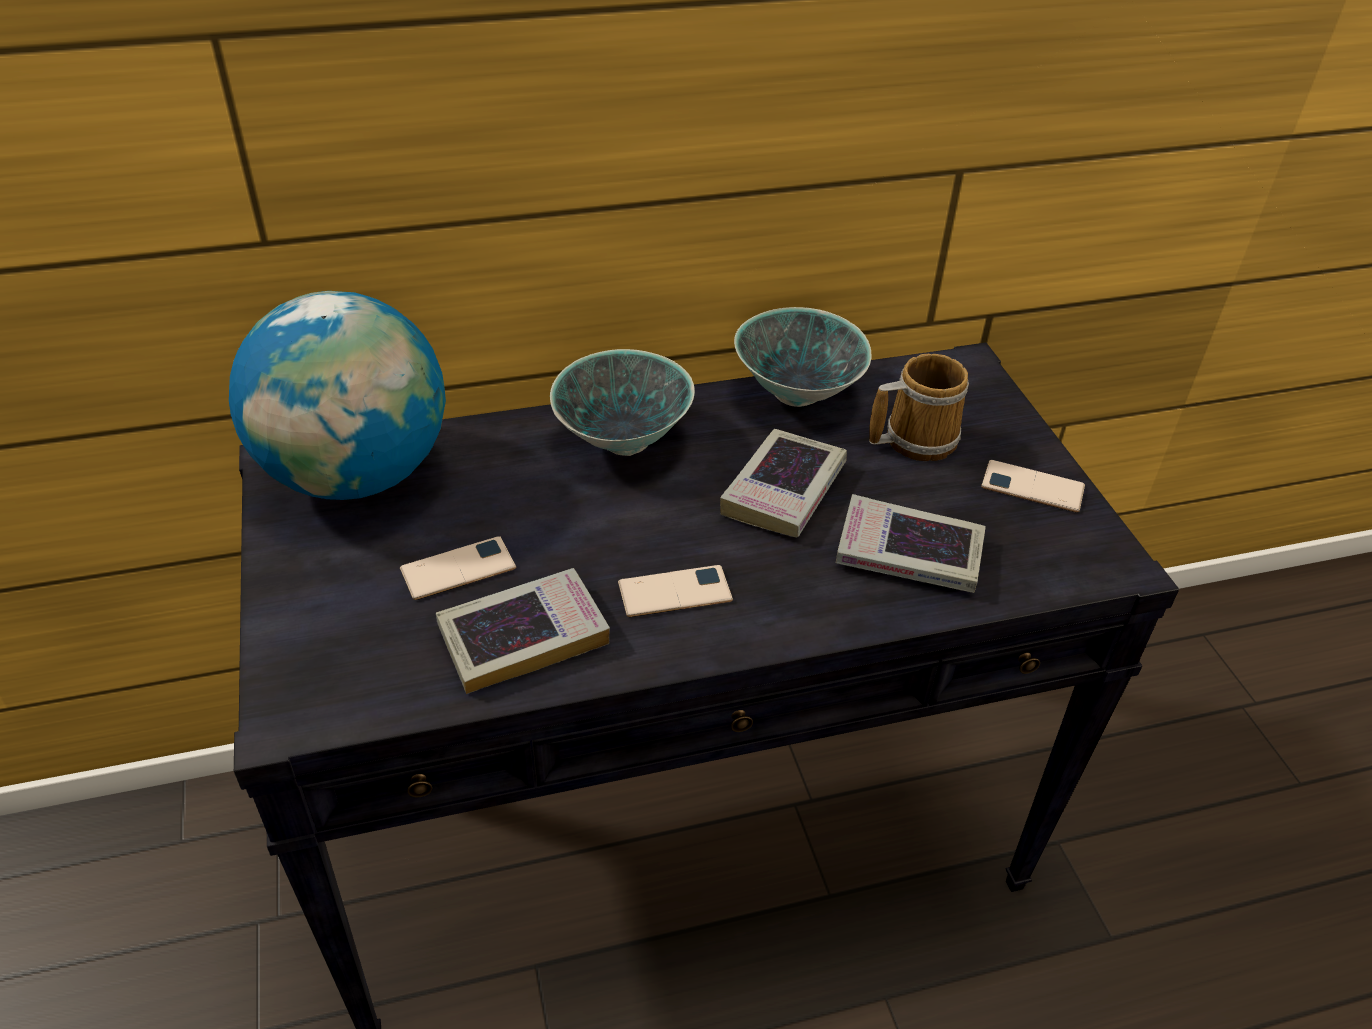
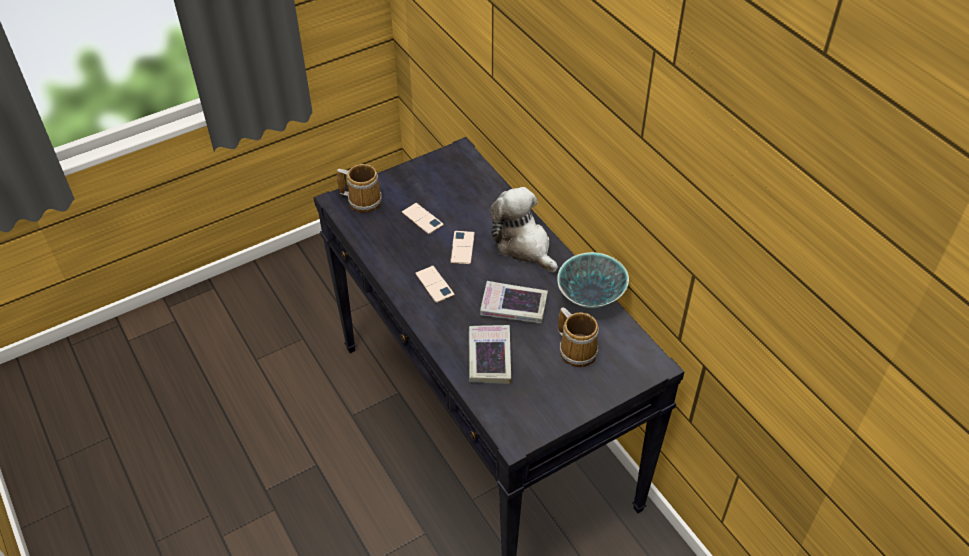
camera: 75 degrees right, 5 degrees up
(322, 664) = (363, 200): none -> mug
(357, 474) = (463, 173): globe -> none
(523, 637) = (394, 247): book -> none
(624, 439) = (524, 245): bowl -> plush toy
(1032, 487) = (560, 401): phone -> phone (462, 248)

